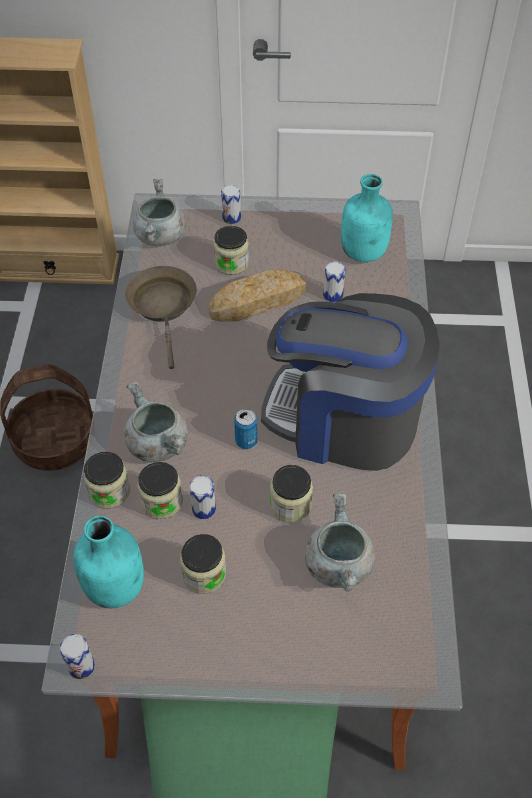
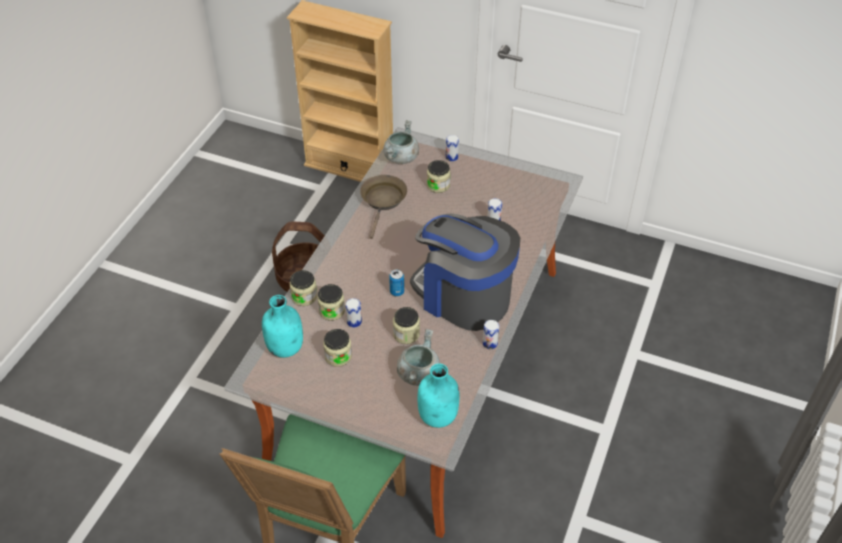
camera: 20 degrees right, 5 degrees down
(81, 666) = (249, 382): can -> can (490, 343)
(157, 444) = (343, 279): grey cooking pot -> none
(258, 302) = (443, 213): bread -> none
(364, 252) = (528, 200): turquoise bottle -> turquoise bottle (438, 416)

